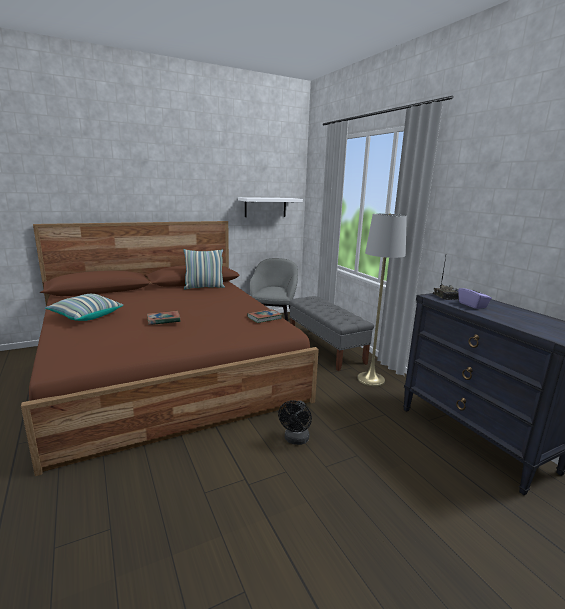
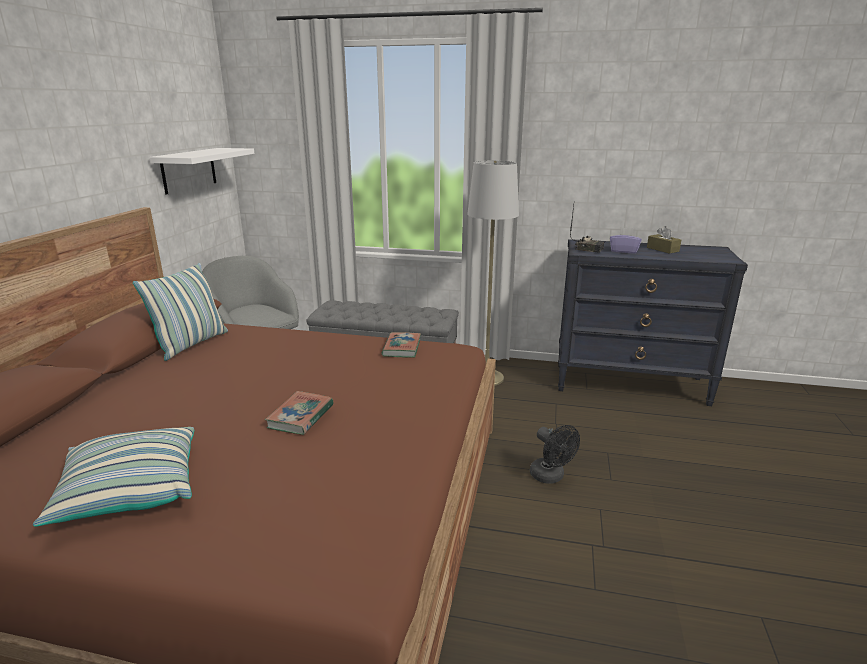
camera: 50 degrees left, 5 degrees up
(517, 314) = (662, 249): none -> brown tissue box

